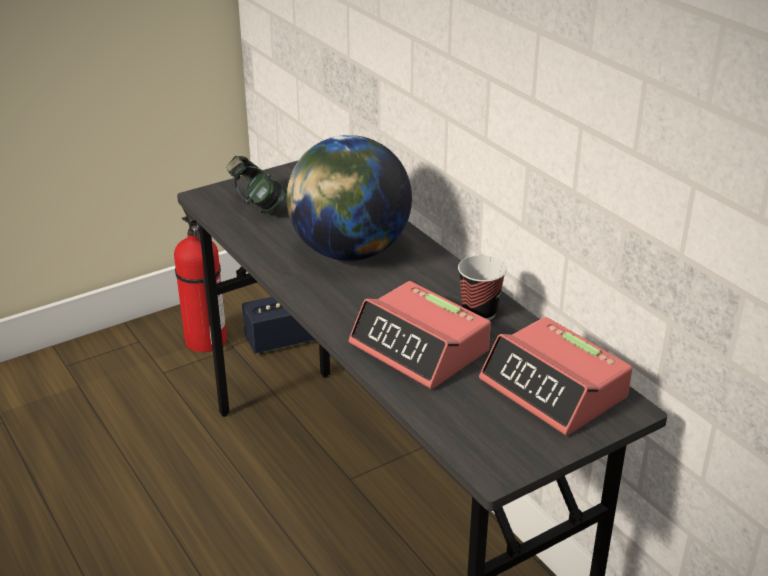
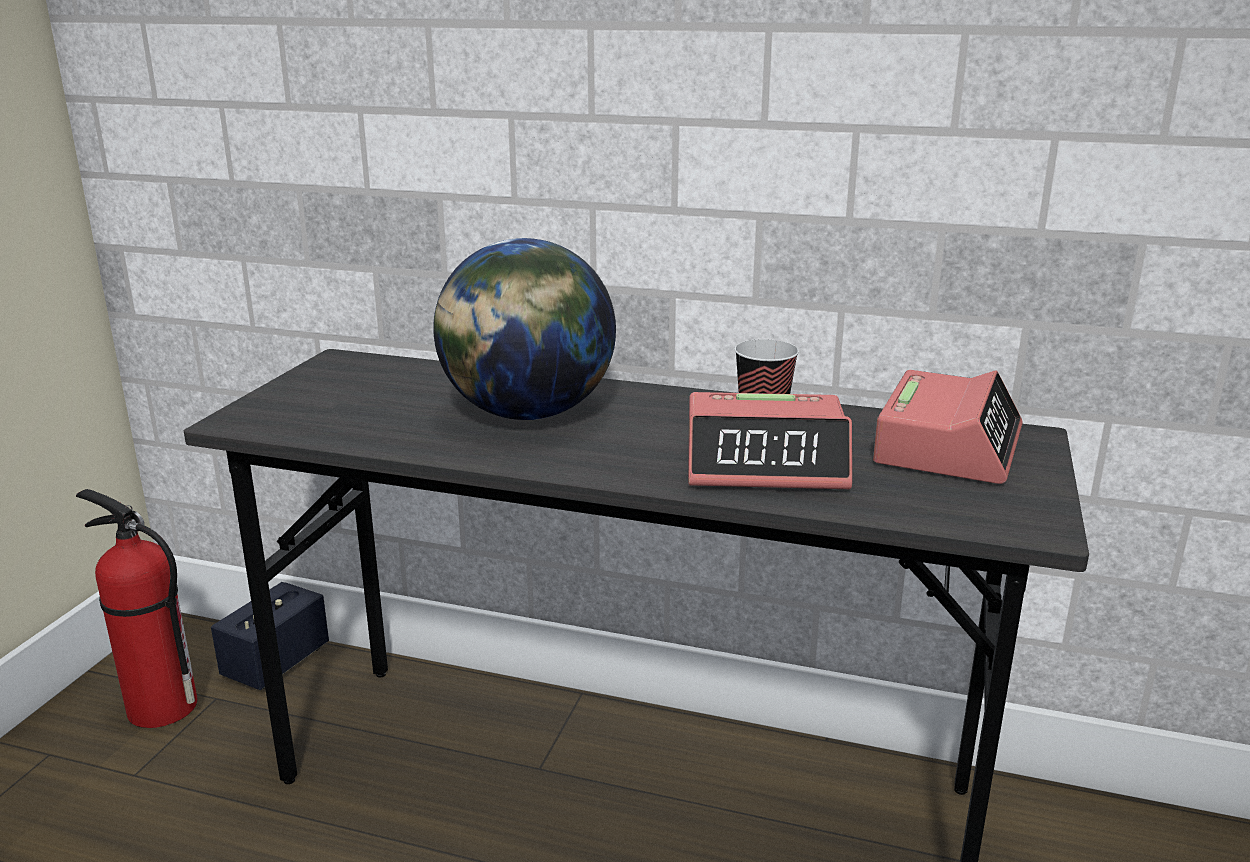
camera: 40 degrees left, 10 degrees down
(257, 206) = (331, 409): headphones -> none
(554, 389) = (948, 446): alarm clock -> alarm clock turned 75 degrees counterclockwise

